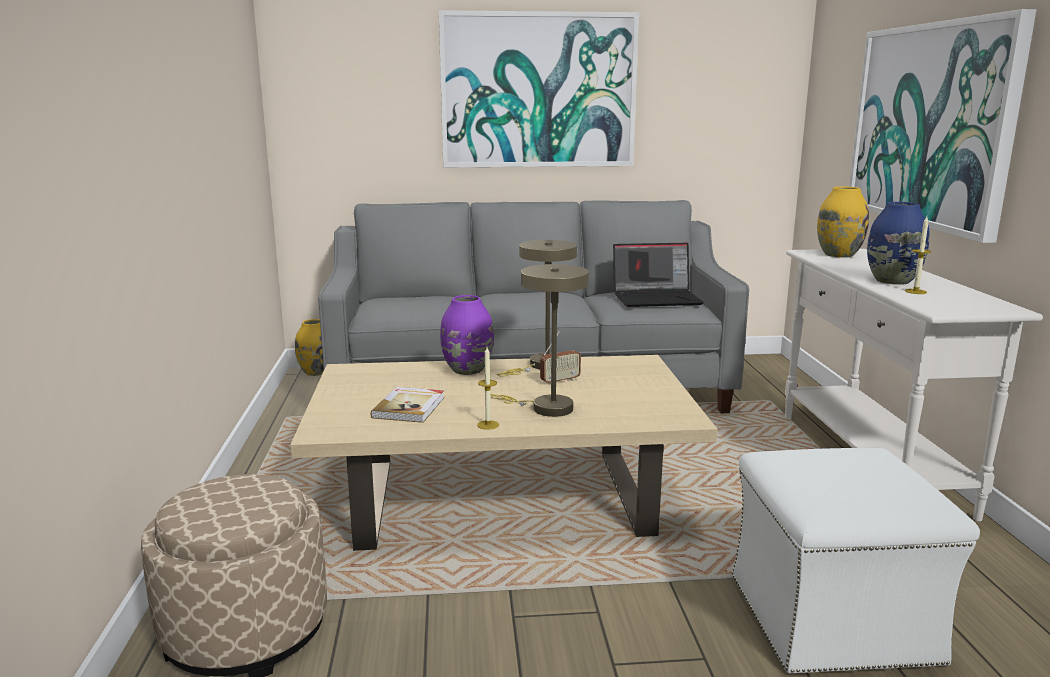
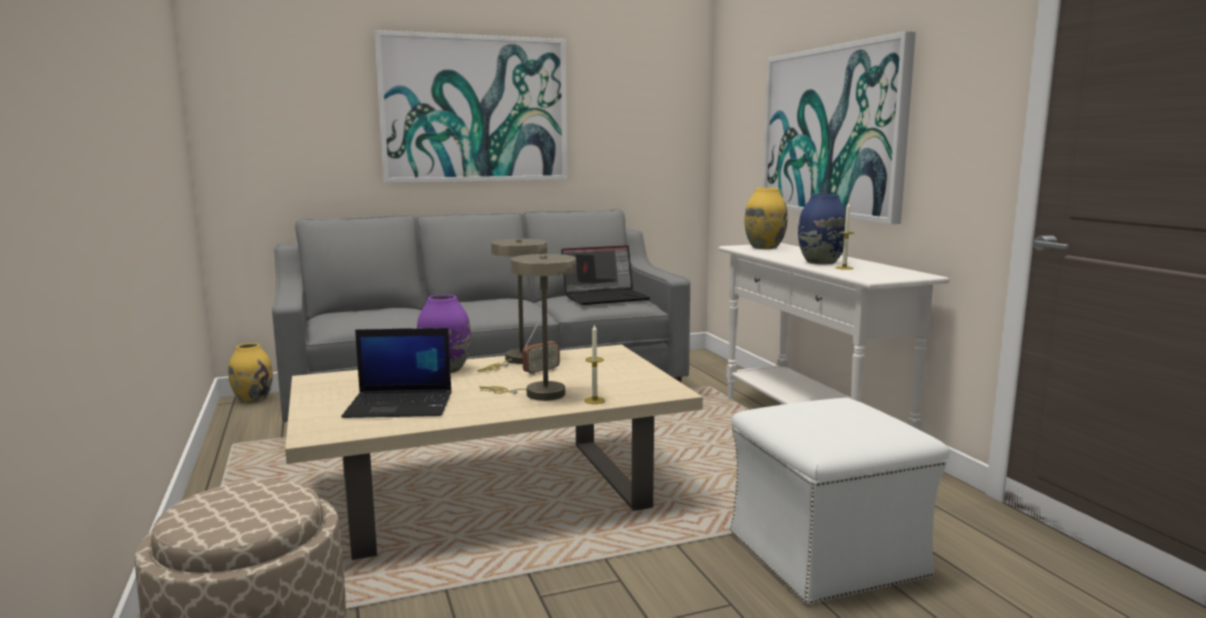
camera: 15 degrees left, 5 degrees down
(410, 407) = (401, 405): book -> laptop
(488, 425) = (488, 412): candle -> candle (594, 400)

